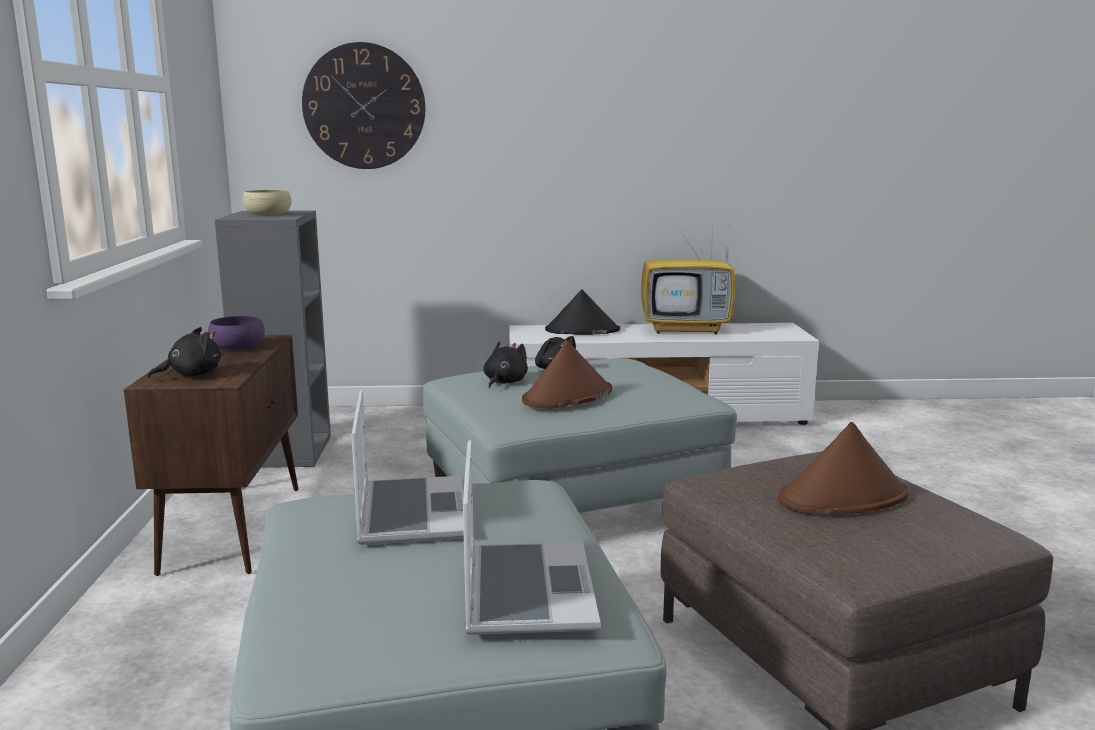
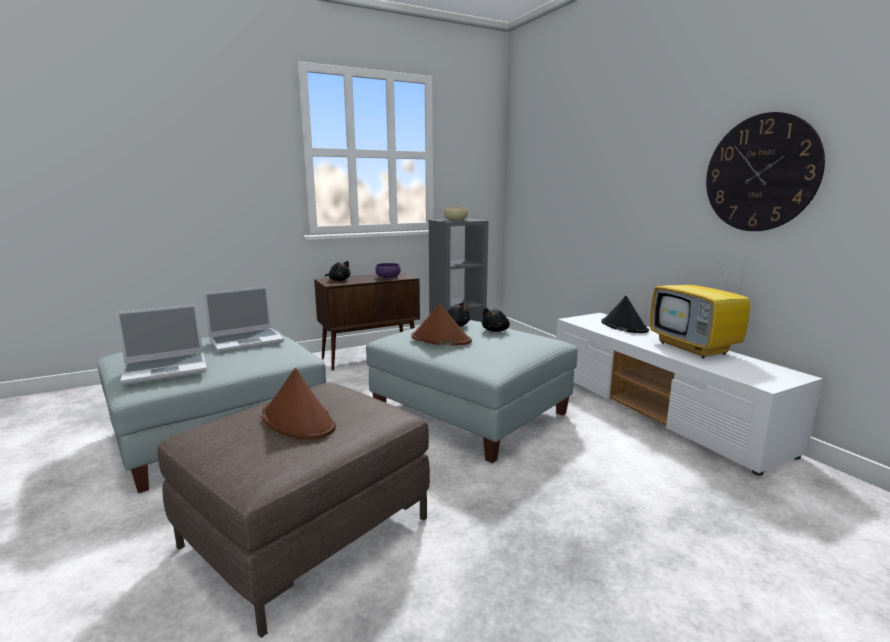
camera: 65 degrees right, 0 degrees up
(364, 106) = (551, 163): wall clock -> wall clock (760, 173)

